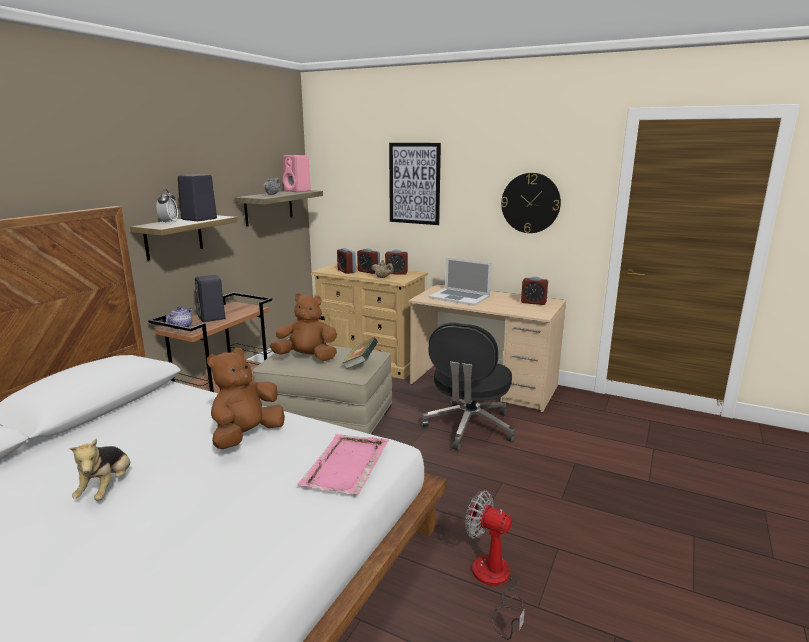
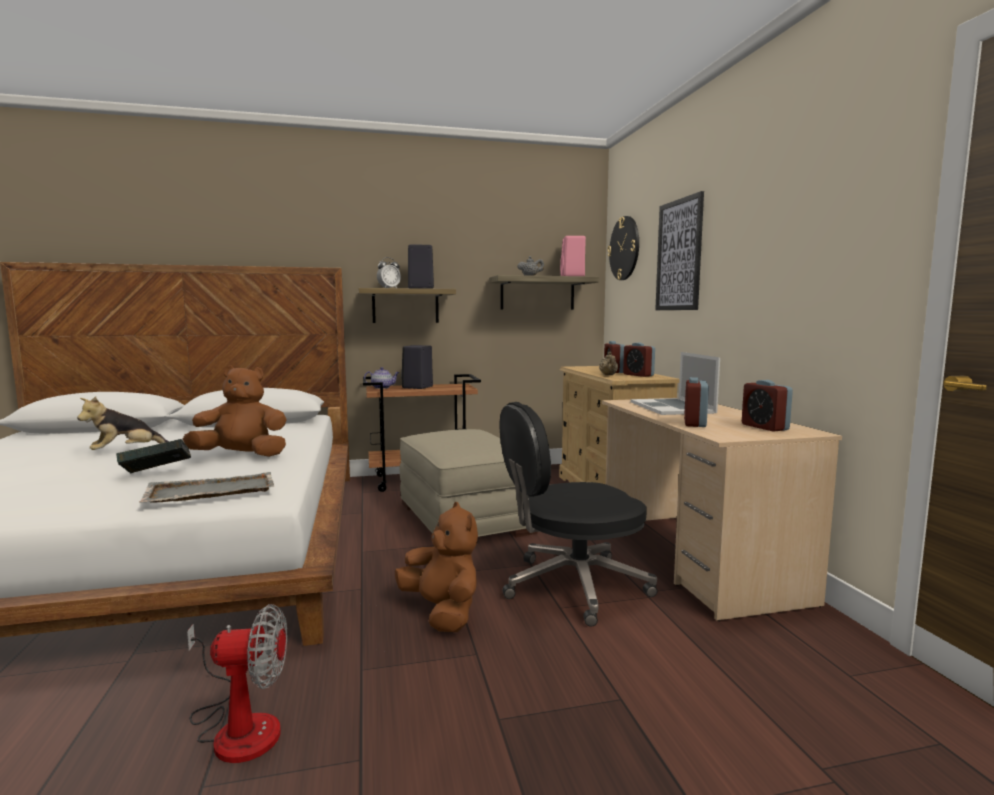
camera: 50 degrees right, 10 degrees down
(307, 357) = (448, 437): brown plush toy -> brown plush toy (442, 612)
(345, 466) = (210, 491): pink tray -> grey tray
(346, 271) = (592, 369): alarm clock -> alarm clock (695, 423)
(360, 364) = (471, 452): book -> book (156, 474)
(494, 582) = (238, 726): fan -> fan turned 90 degrees clockwise
(530, 203) = (798, 259): wall clock -> wall clock (624, 248)

